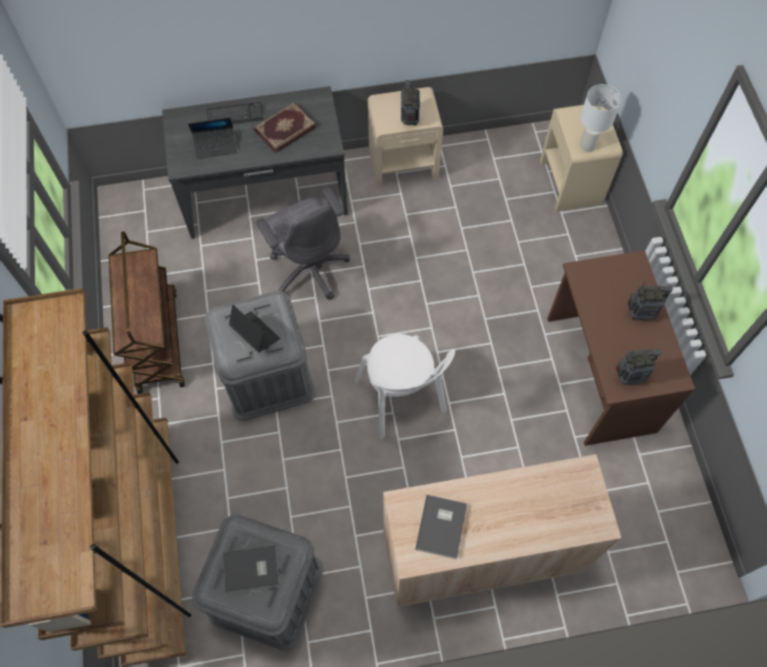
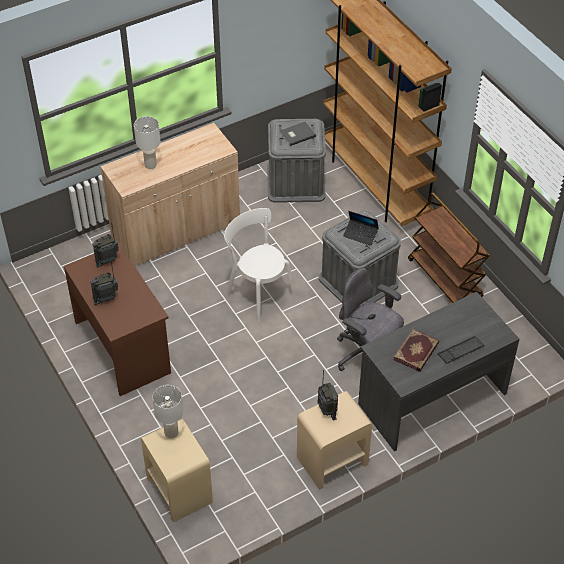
camera: 160 degrees right, 15 degrees down
(215, 145) = (459, 324): laptop -> none
(443, 526) = (199, 146): grey book -> none
(535, 510) = (151, 164): none -> white table lamp

